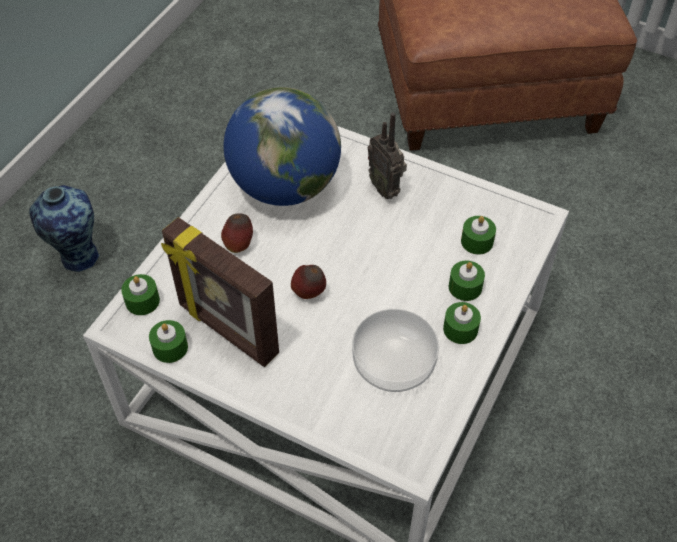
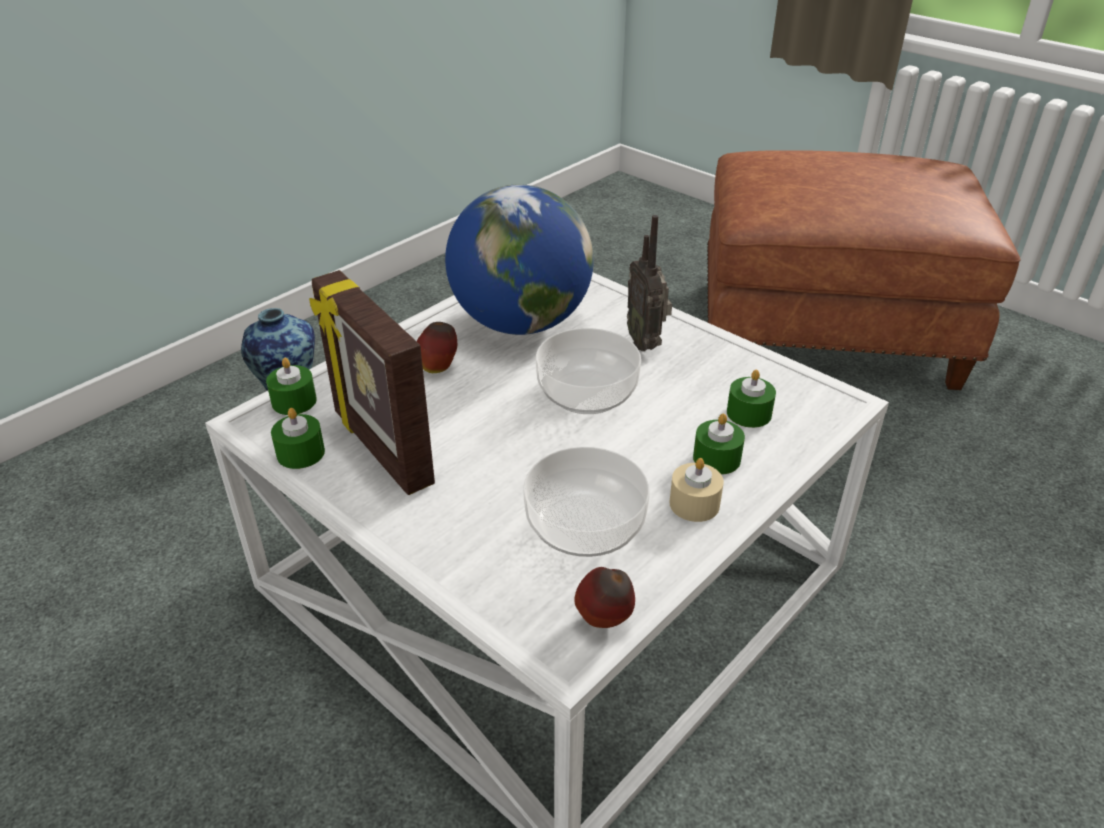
camera: 15 degrees right, 15 degrees down
(309, 293) = (503, 429): apple -> apple (604, 620)
(357, 245) = (587, 392): none -> bowl
(460, 329) = (694, 504): green candle -> beige candle

